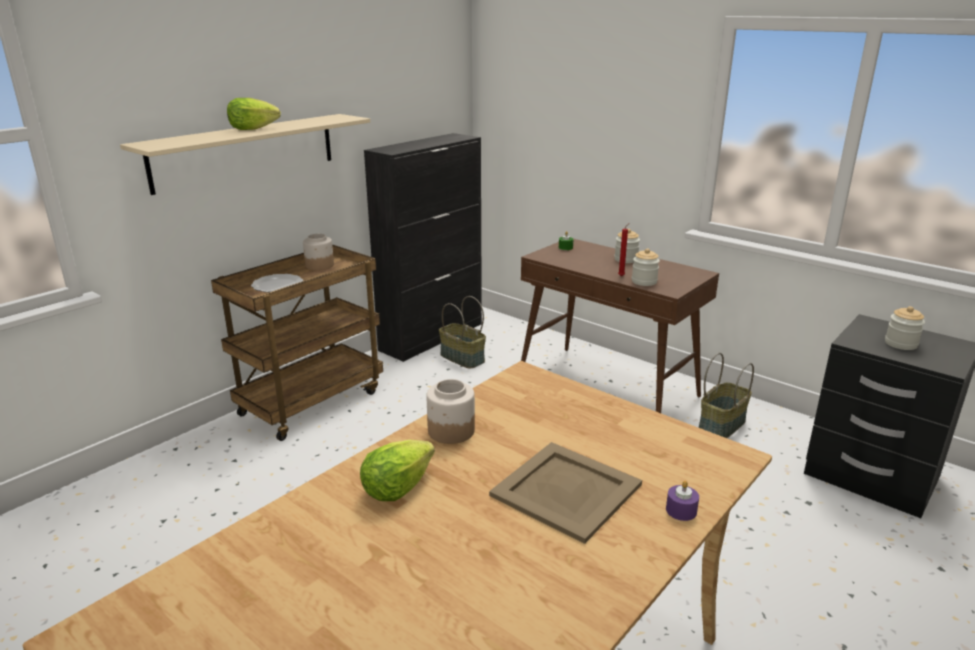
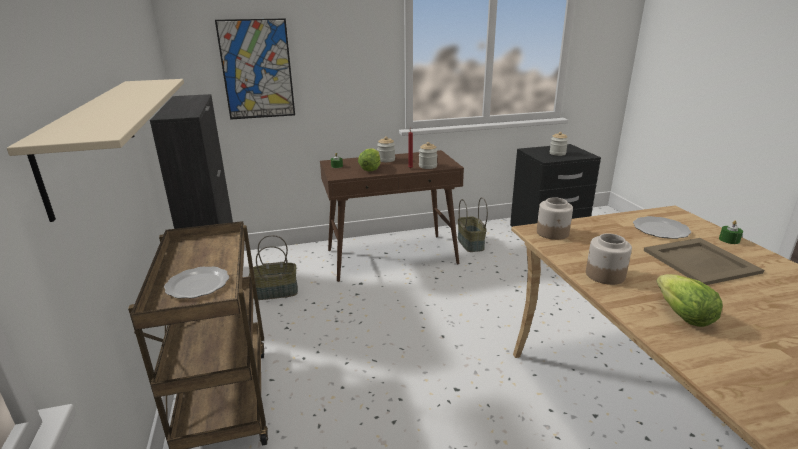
camera: 55 degrees left, 0 degrees up
(252, 129) = (116, 102): lettuce -> lettuce (370, 169)
(319, 265) = (187, 252): jar -> jar (553, 233)
(543, 119) = (257, 70): none -> picture
(641, 451) = (659, 230): none -> plate
(681, 510) = (729, 240): purple candle -> green candle

